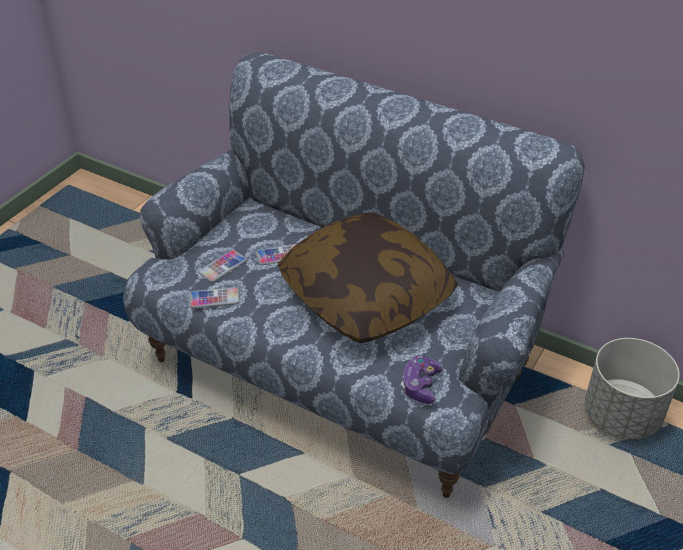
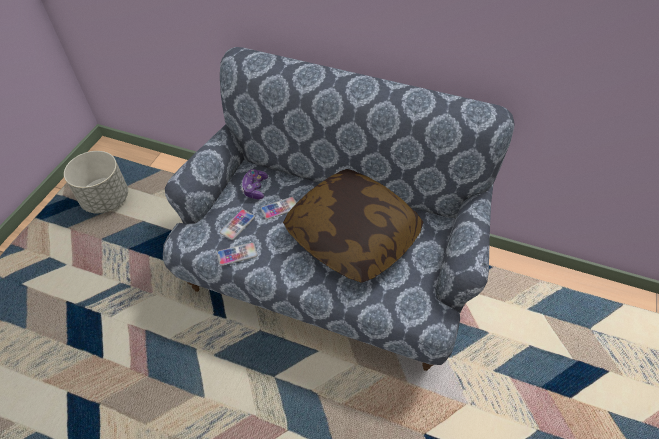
camera: 10 degrees left, 10 degrees up
(420, 385) = (410, 309): game controller -> game controller (255, 188)
(622, 416) = (530, 285): grey planter -> grey planter (106, 199)

